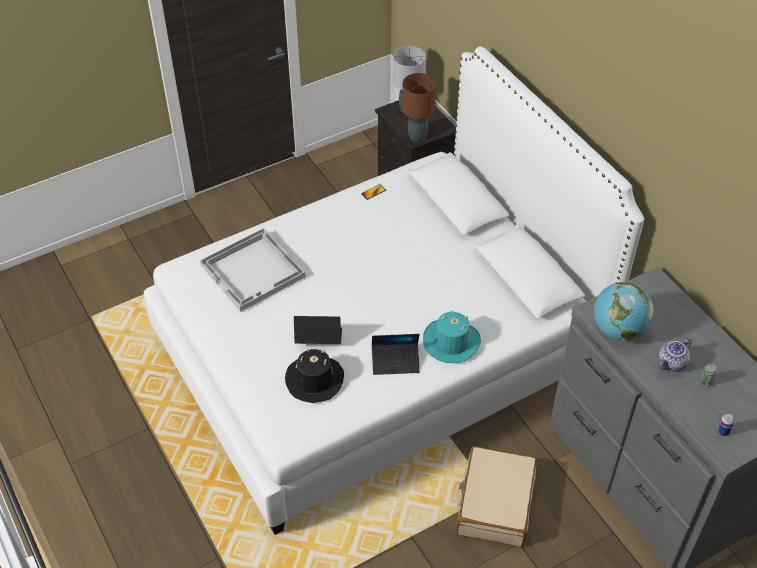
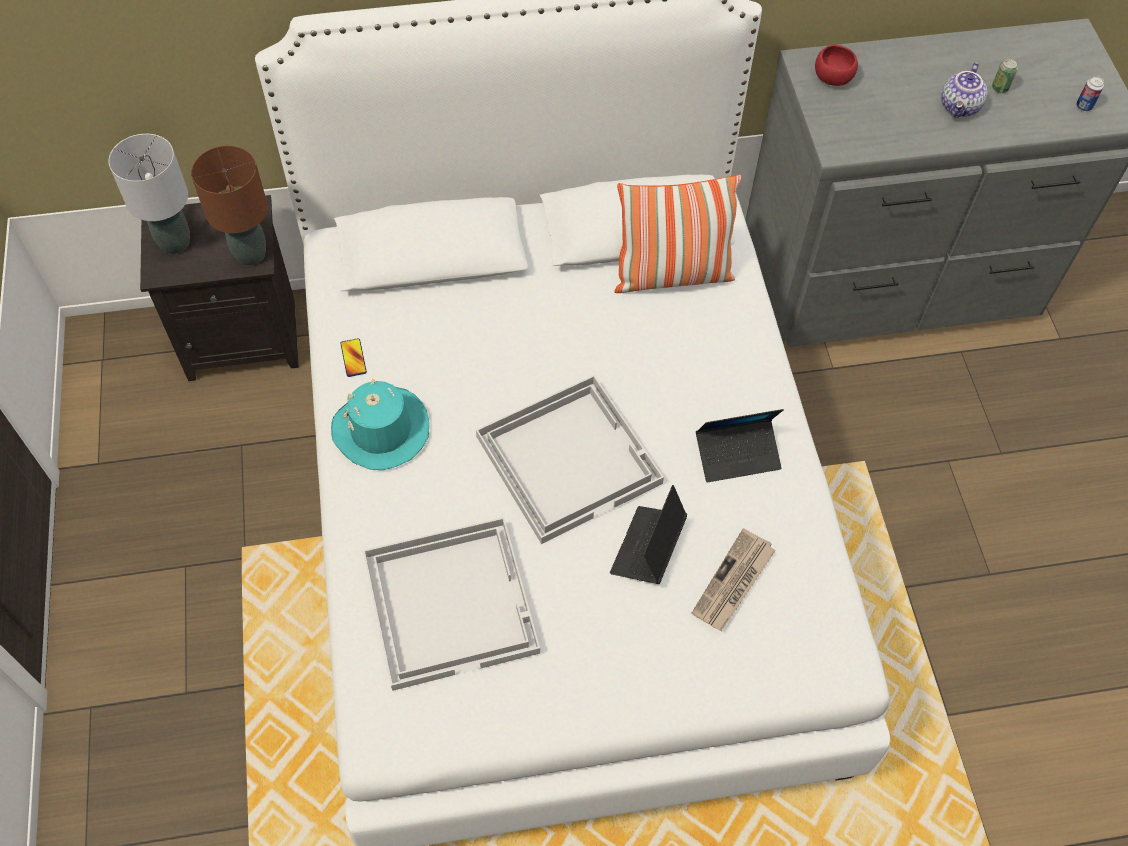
camera: 70 degrees left, 10 degrees up
(314, 380) = (733, 582): black hat -> newspaper
(356, 291) = (569, 458): none -> white tray
(395, 362) = (737, 455): laptop -> laptop turned 60 degrees clockwise
(451, 342) = (725, 368): turquoise hat -> turquoise hat (381, 430)
(495, 503) = (880, 464): beige suitcase -> none
(503, 301) = (672, 275): none -> pillow
(618, 330) = (882, 137): globe -> none
(650, 295) = (832, 78): none -> red bowl
(672, 364) = (960, 107): teapot -> teapot turned 45 degrees clockwise

